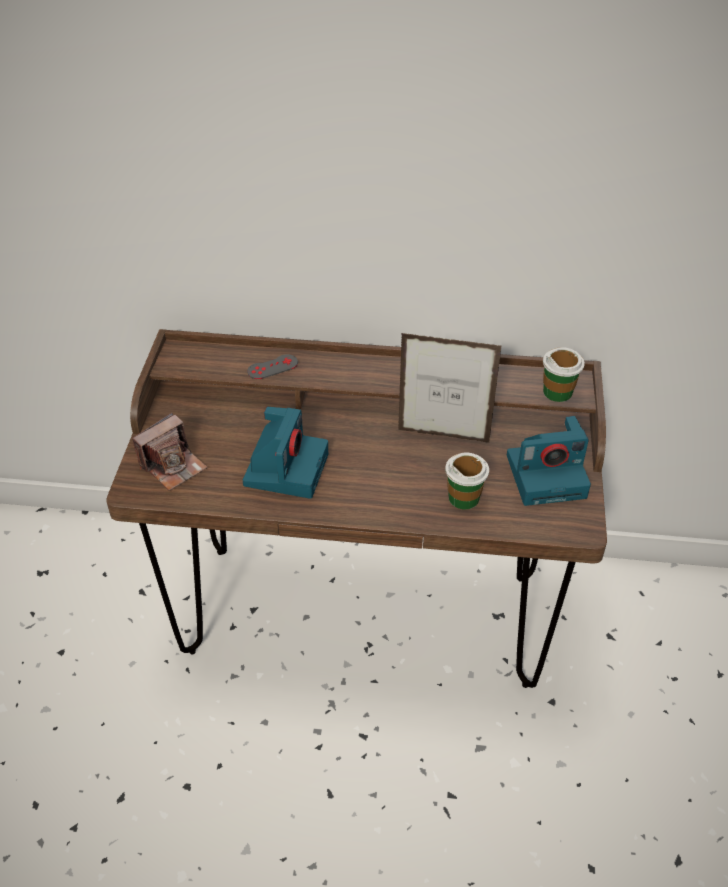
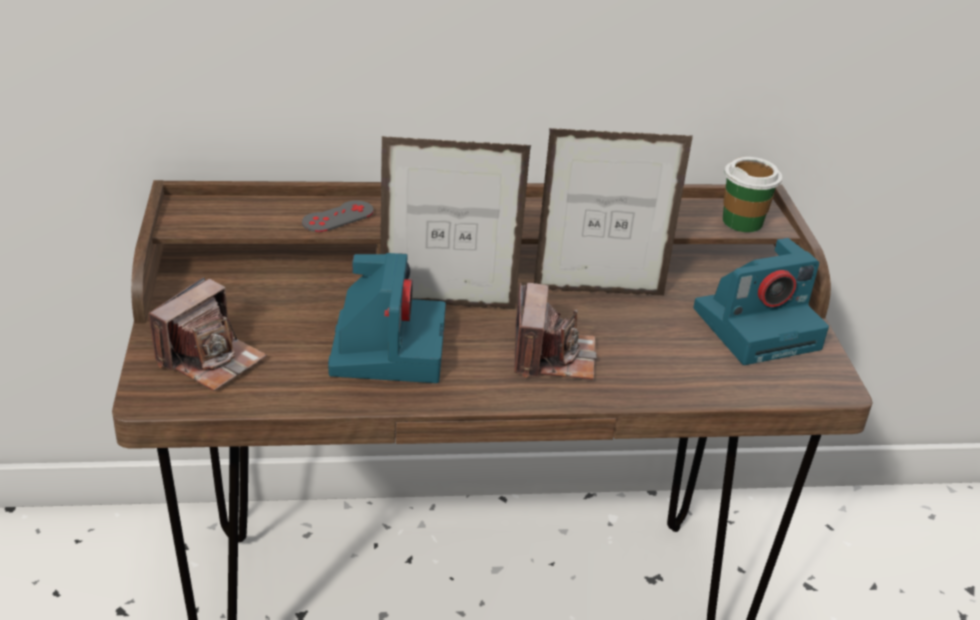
camera: 15 degrees left, 10 degrees down
(336, 438) = (448, 305): none -> picture frame
(393, 485) = (552, 356): none -> camera
(464, 497) = (657, 363): cup -> none

